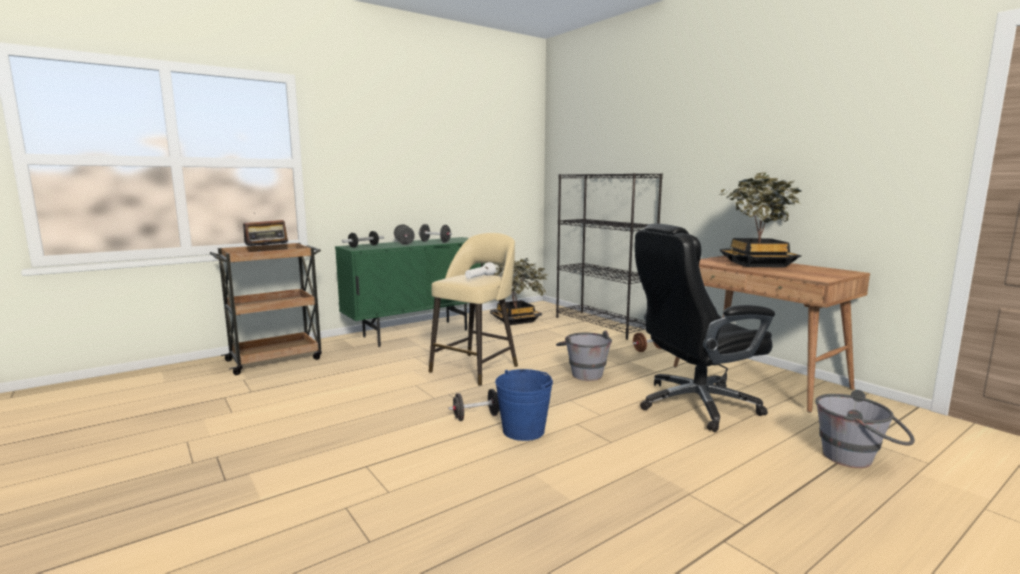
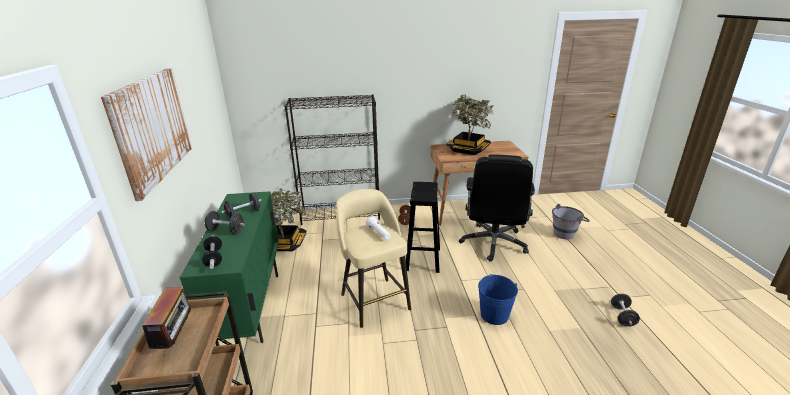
camera: 60 degrees left, 15 degrees up
(387, 147) = (152, 128): none -> picture
(476, 417) = (463, 328): black dumbbell -> black dumbbell (622, 317)
(583, 373) = (423, 259): grey bucket -> black stool

